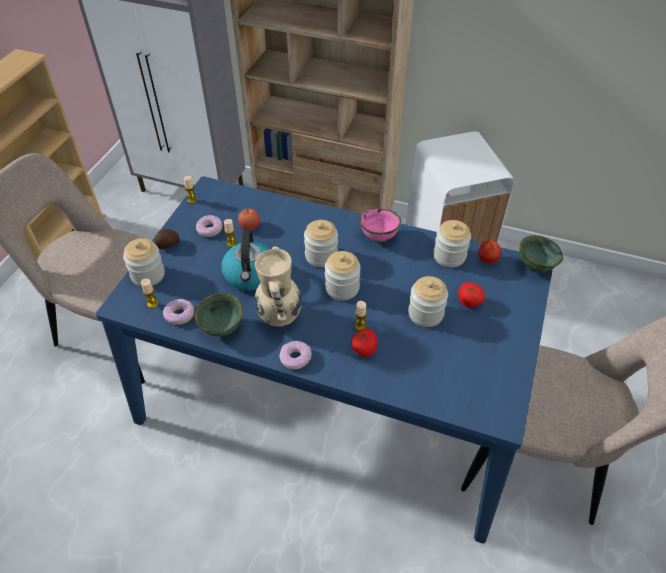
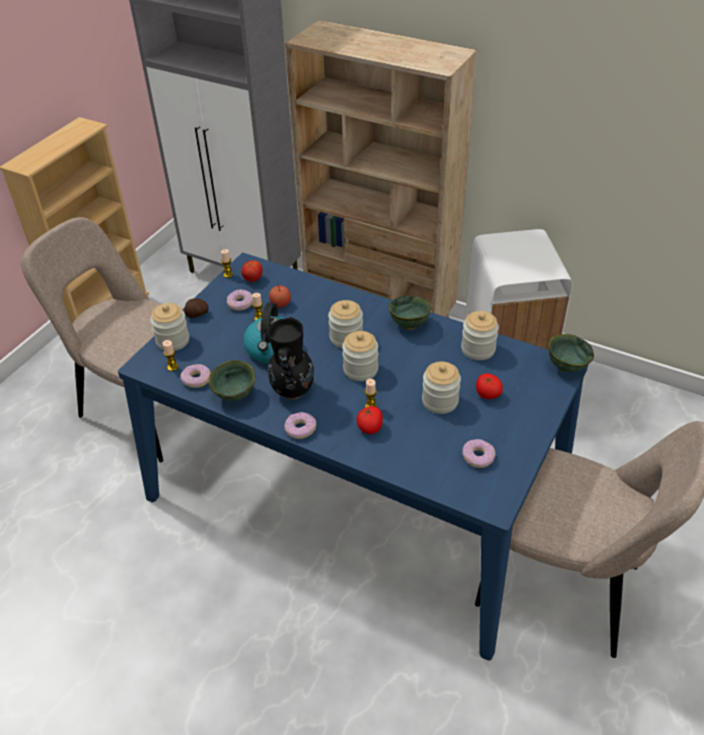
camera: 10 degrees right, 5 degrees down
(279, 318) = (292, 391): beige vase -> black vase
(378, 237) = (408, 325): pink bowl -> green bowl
(475, 369) = (478, 457): none -> donut
(487, 260) = (517, 356): tomato -> tomato (253, 279)

